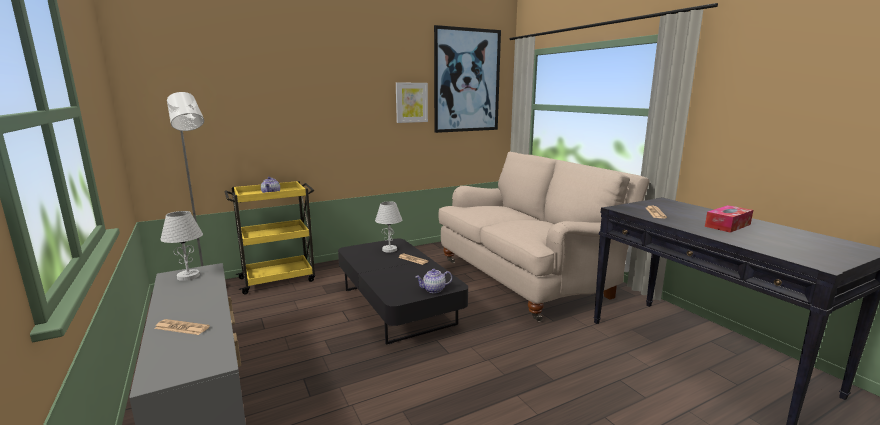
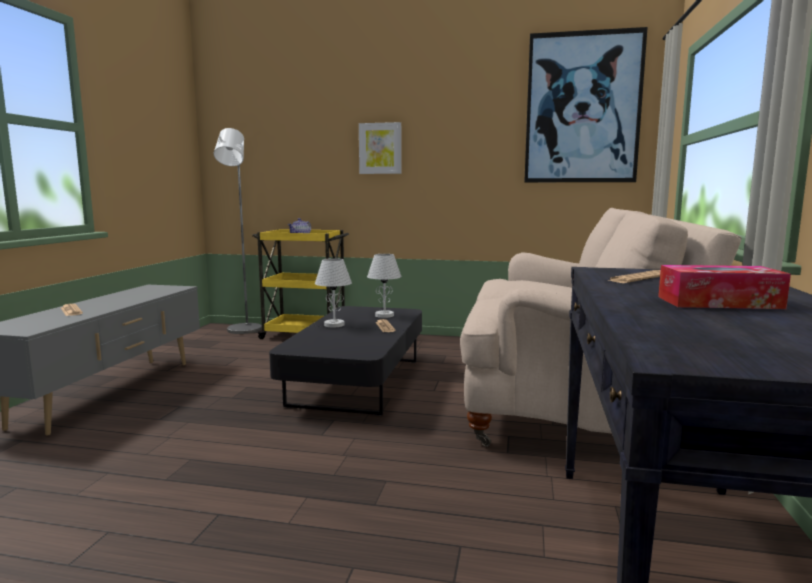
camera: 40 degrees right, 5 degrees down
(188, 276) = (156, 289): white table lamp -> white table lamp (334, 325)
(411, 102) = (491, 141): picture -> picture (380, 148)
(433, 290) = (337, 352): teapot -> none

